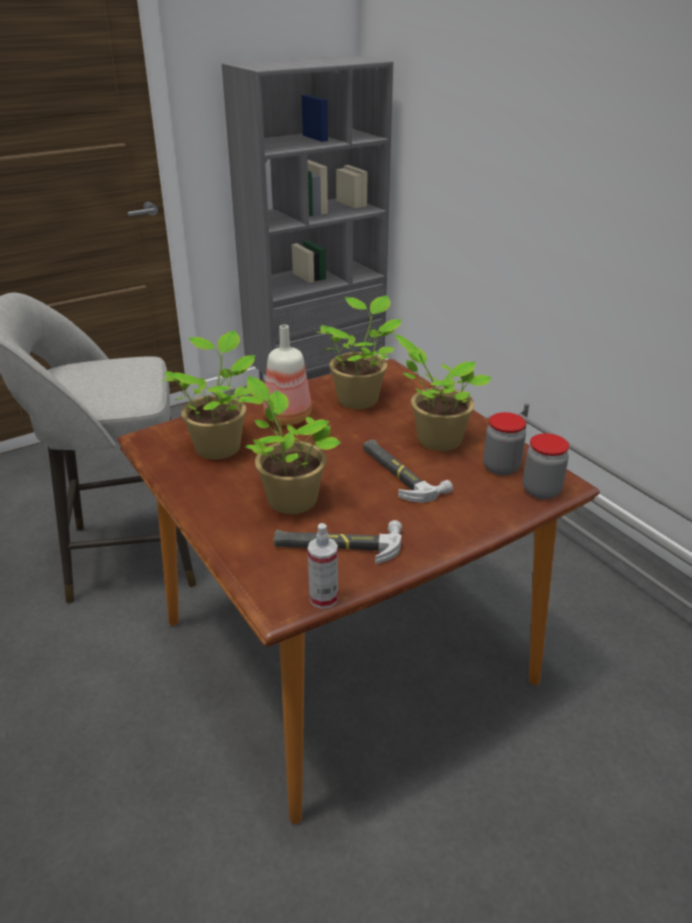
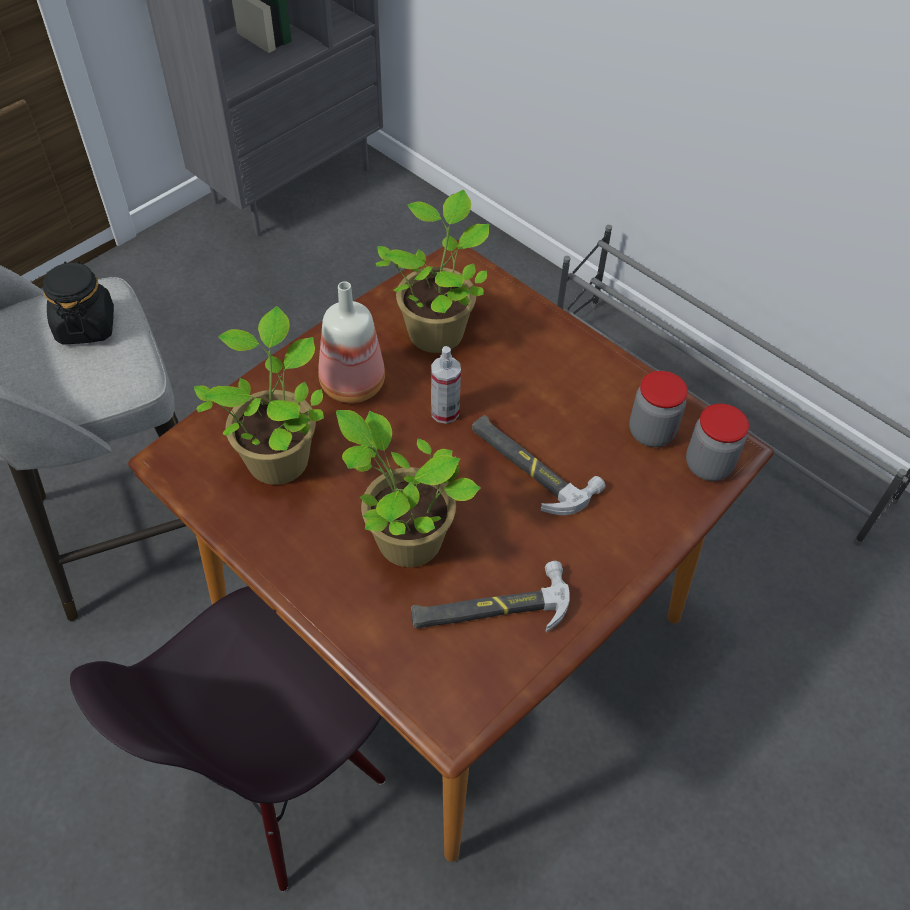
camera: 15 degrees left, 20 degrees up
(125, 372) = (86, 326): none -> black jar
(176, 731) = (278, 774): none -> black chair
(323, 598) = (500, 700): spray bottle -> spray bottle (445, 412)
(435, 439) = (557, 394): potted plant -> none

